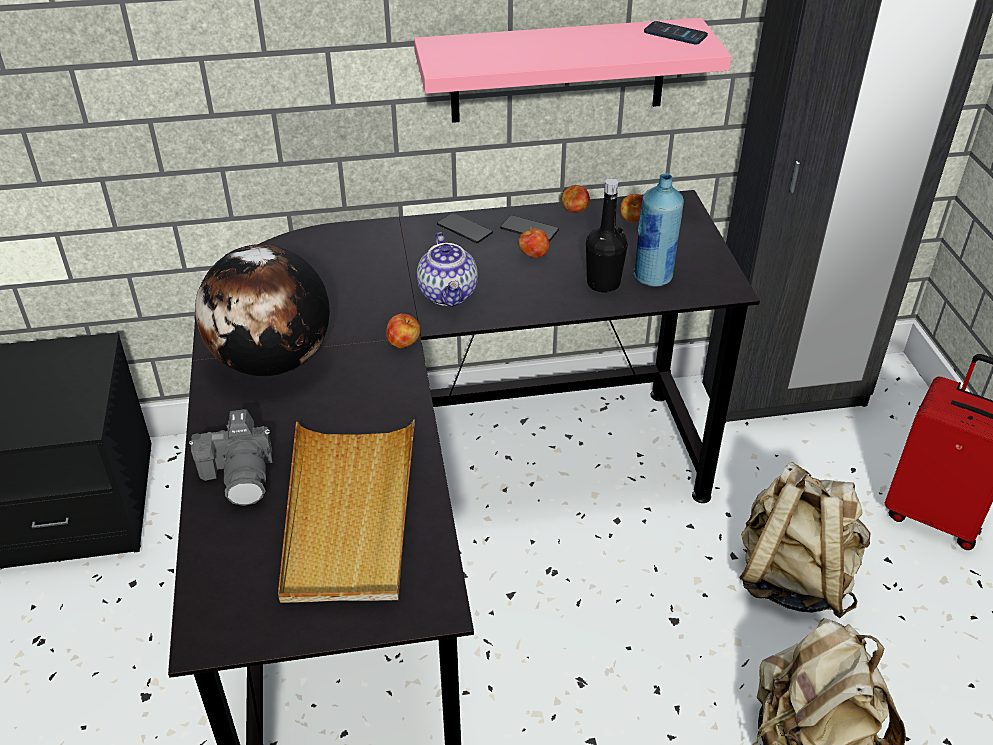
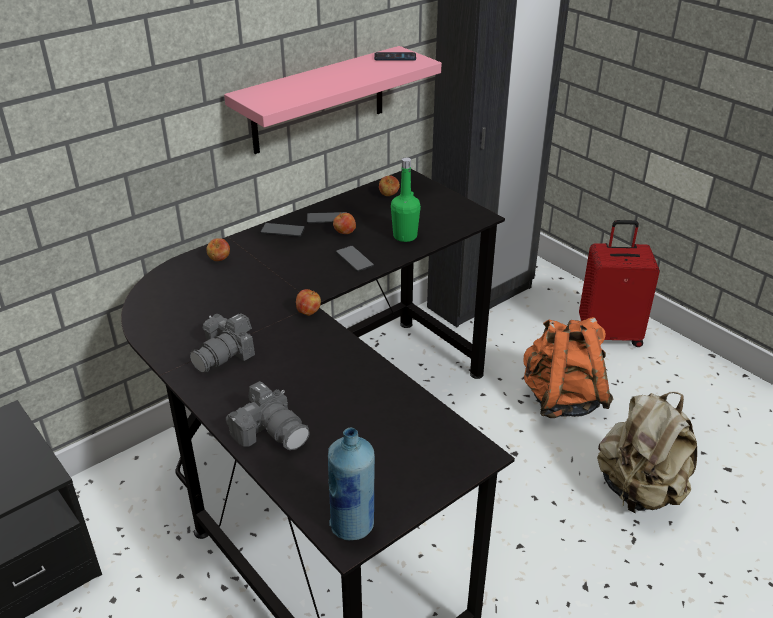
camera: 30 degrees left, 5 degrees down
(273, 362) = (224, 355): globe -> camera
(349, 514) = (372, 426): beige tray -> none
(449, 294) = (310, 273): teapot -> none
(514, 294) = (354, 259): none -> phone
(575, 211) = (347, 200): apple -> apple (219, 260)
(603, 283) = (405, 236): black bottle -> green bottle
(653, 277) = (432, 223): blue bottle -> blue bottle (352, 525)
(792, 577) = (562, 400): beige backpack -> orange backpack

